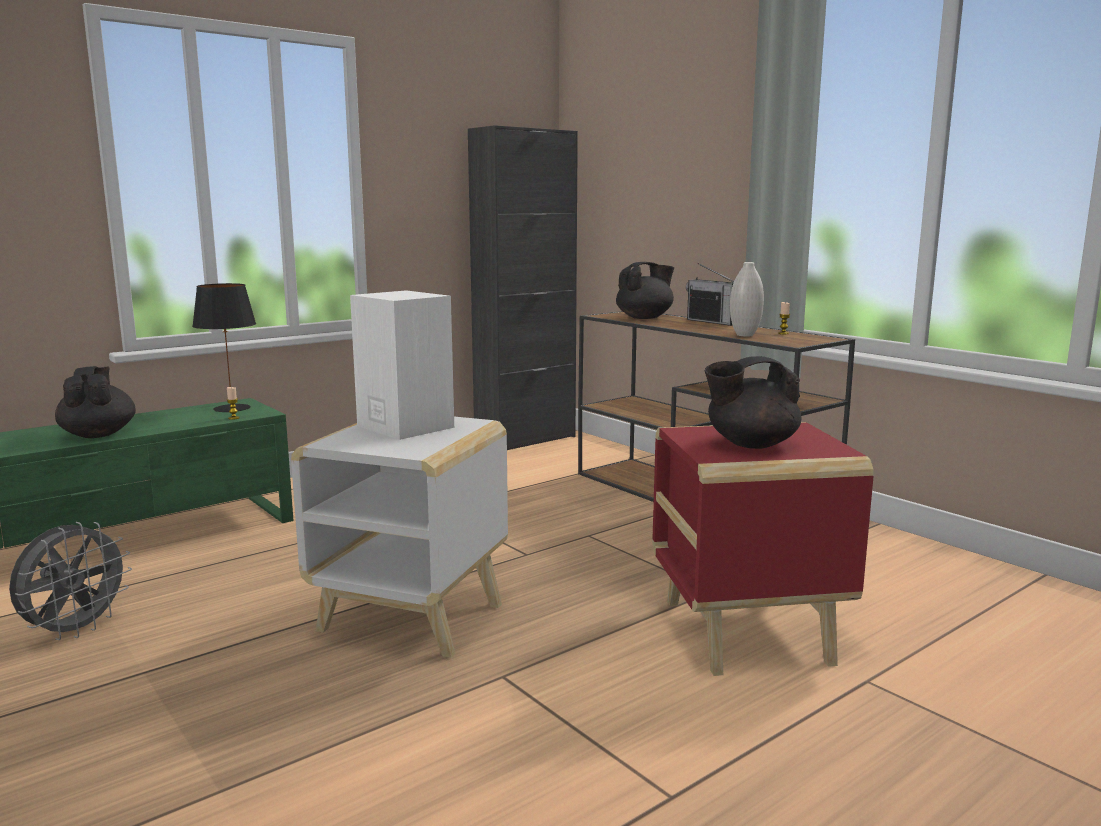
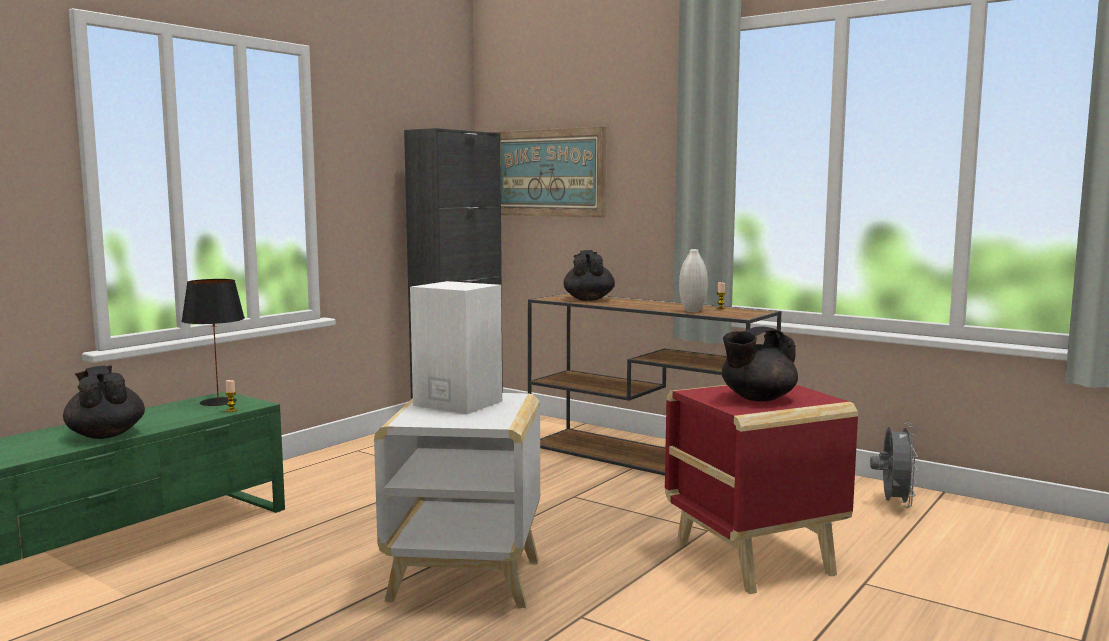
camera: 15 degrees left, 5 degrees down
(76, 630) = (139, 630): grey fan -> grey fan (893, 503)
(625, 175) = (547, 173): none -> picture
(645, 318) = (588, 299): black teapot -> black teapot turned 45 degrees counterclockwise
(713, 322) = (651, 301): radio -> none

